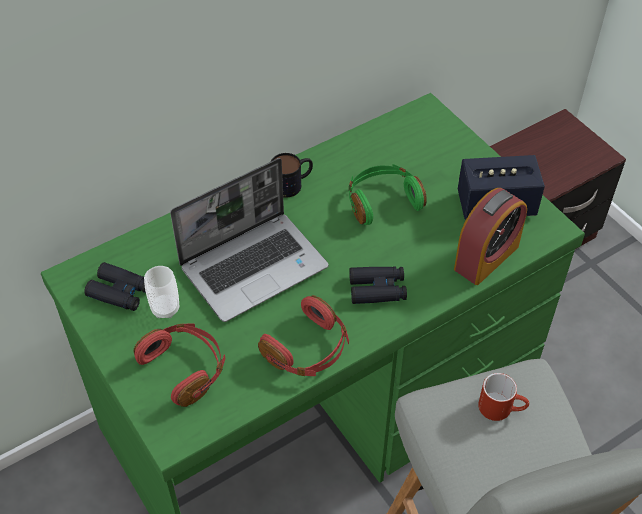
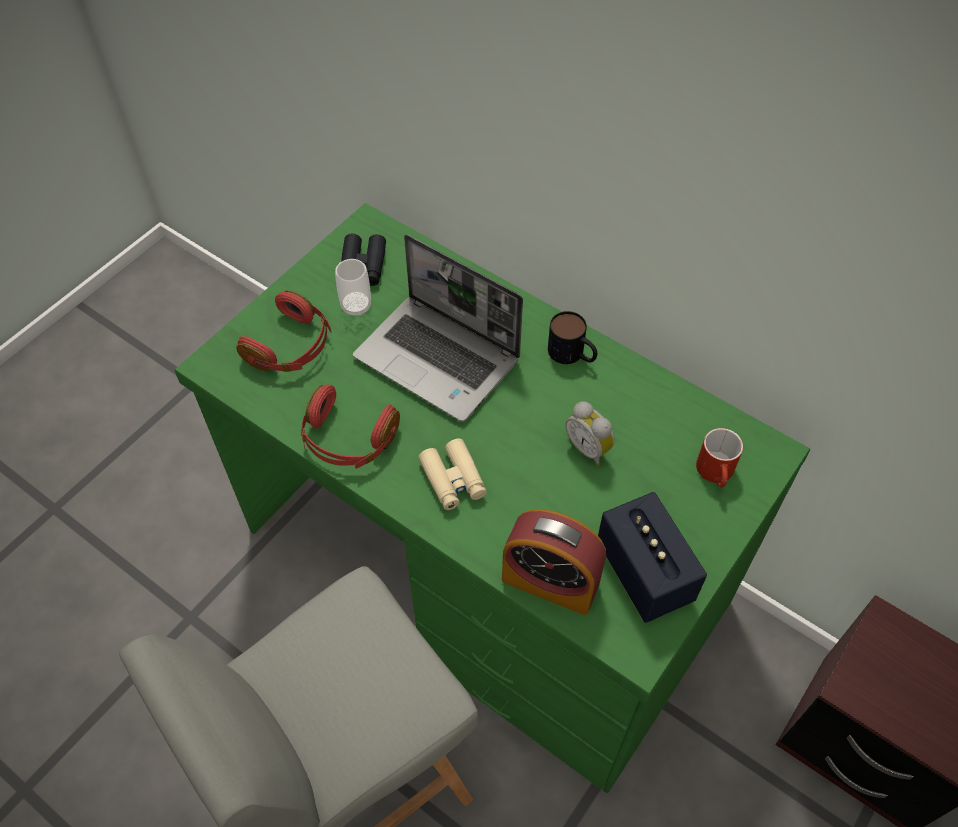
camera: 70 degrees right, 5 degrees up
(377, 289) = (453, 479): black binoculars -> beige binoculars
(382, 201) = (589, 448): green headphones -> alarm clock
(501, 407) = (376, 672): red mug -> red mug (717, 474)

